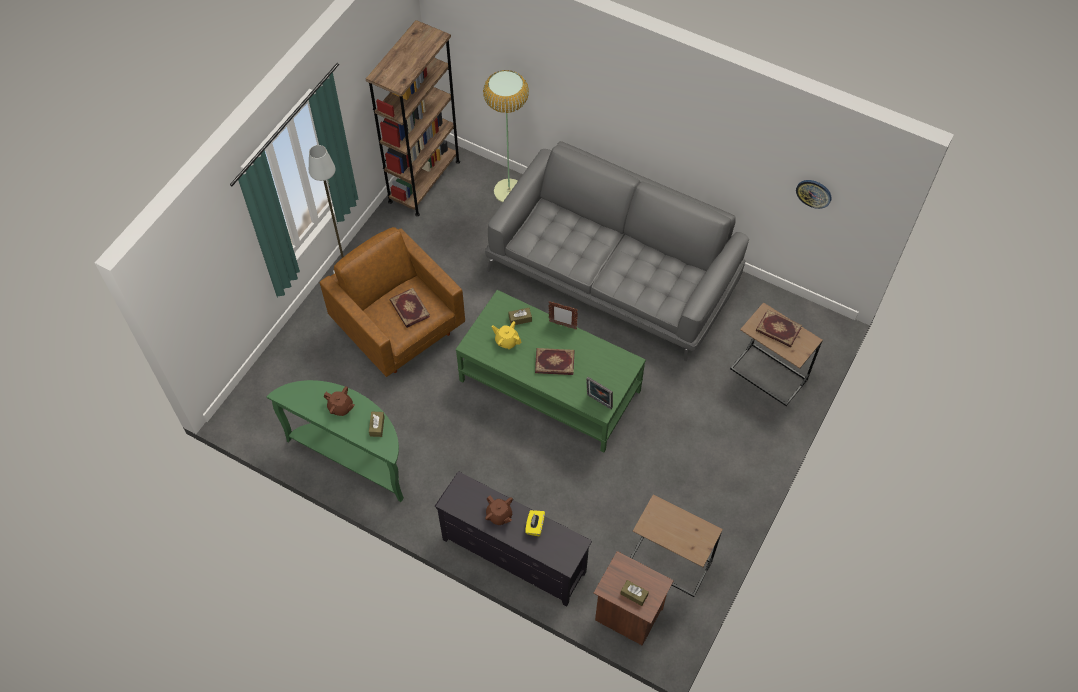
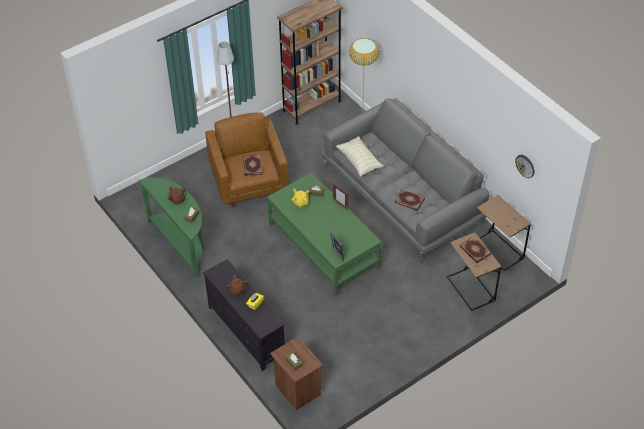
camera: 25 degrees right, 10 degrees down
(550, 248) = (359, 161): none -> pillow
(554, 361) = (323, 223): book -> book (409, 200)
(670, 562) = (341, 371): brown side table -> brown side table (498, 250)

